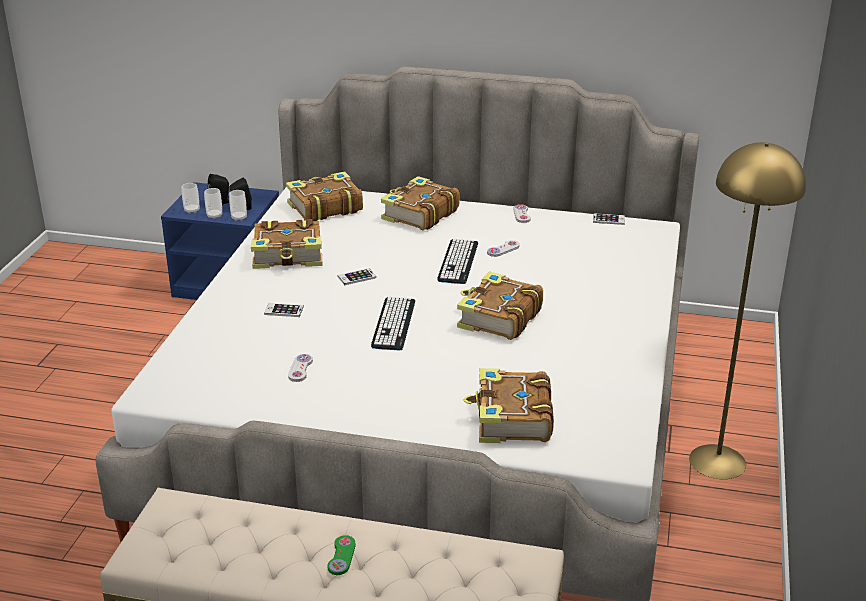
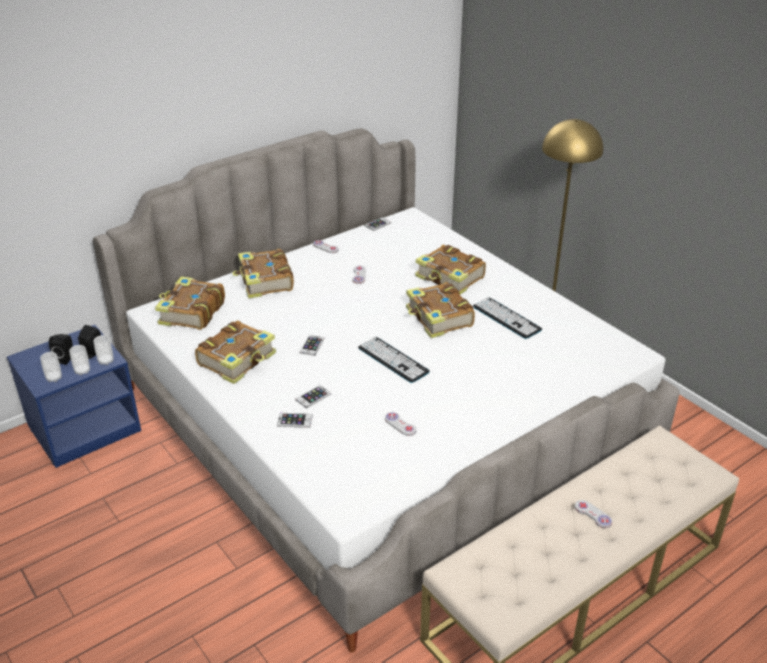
camera: 50 degrees left, 5 degrees up
(240, 317) = (295, 420): none -> phone
(341, 556) = (593, 515): green game controller -> white game controller
(458, 262) = (350, 298): keyboard -> keyboard (506, 318)
(511, 419) = (555, 370): book -> book (450, 278)

